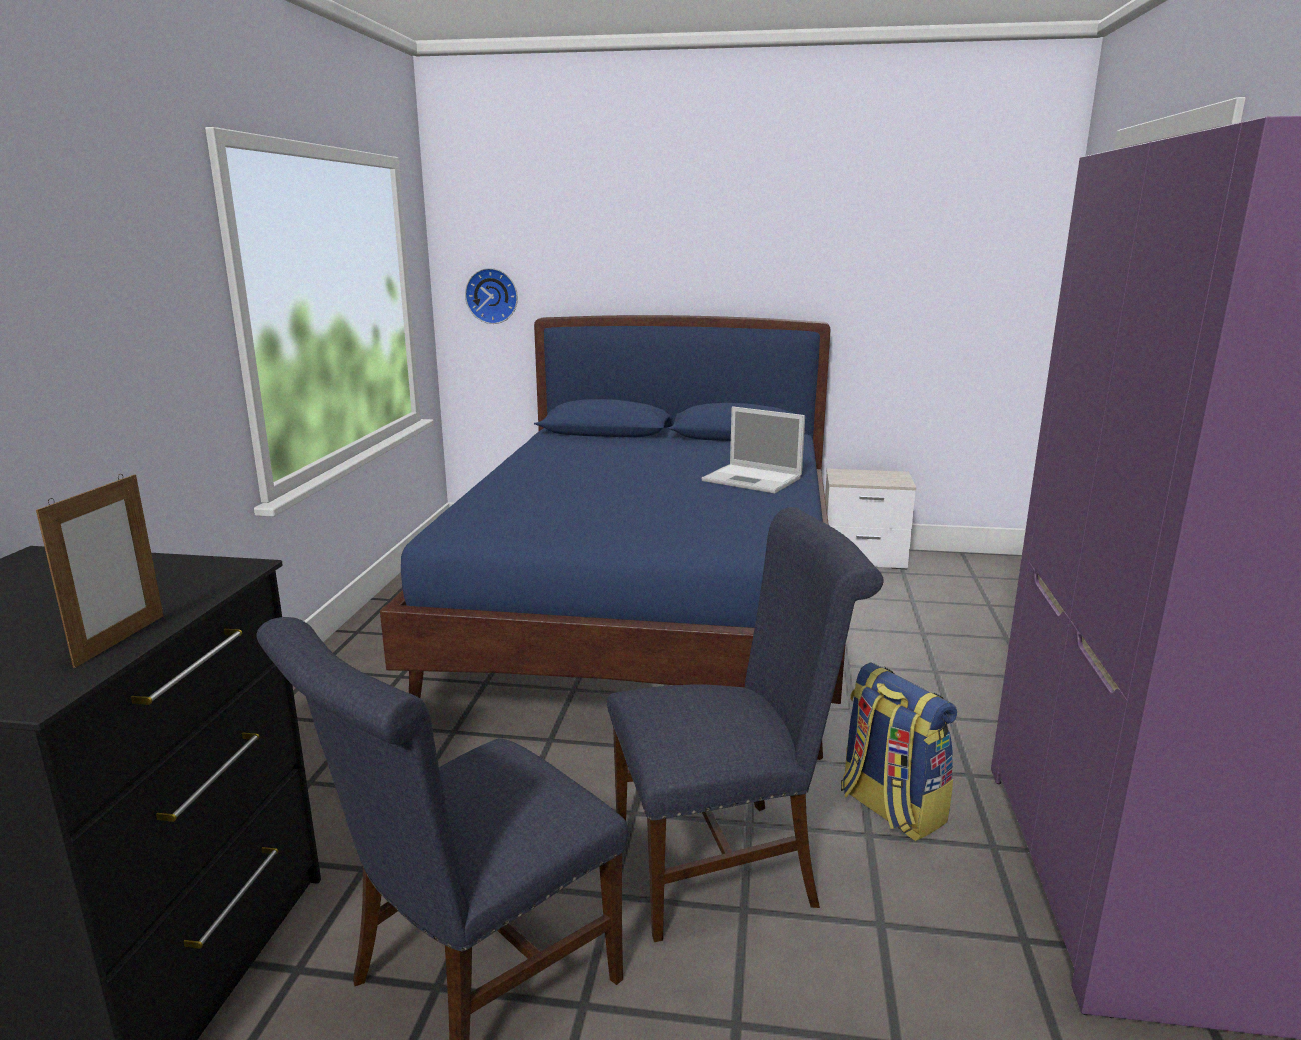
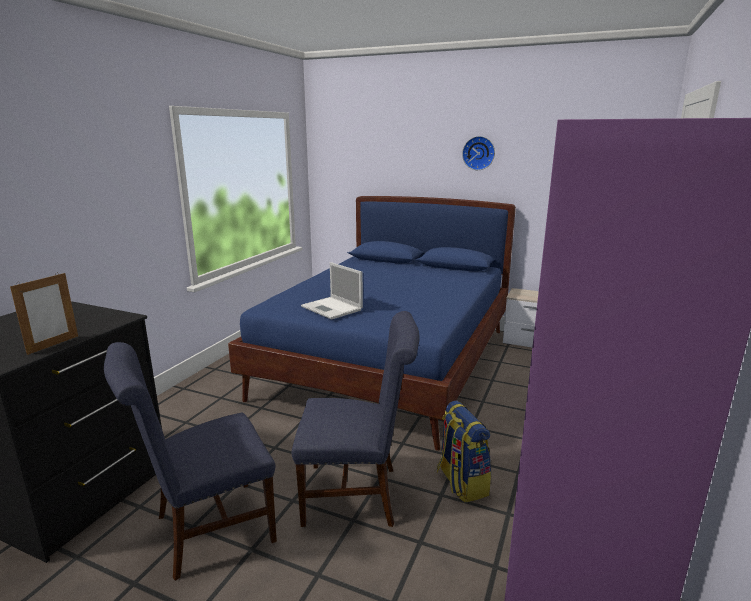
camera: 15 degrees right, 0 degrees up
(492, 295) = (337, 183): wall clock -> wall clock (479, 153)
(754, 479) = (442, 292): laptop -> laptop (332, 308)

